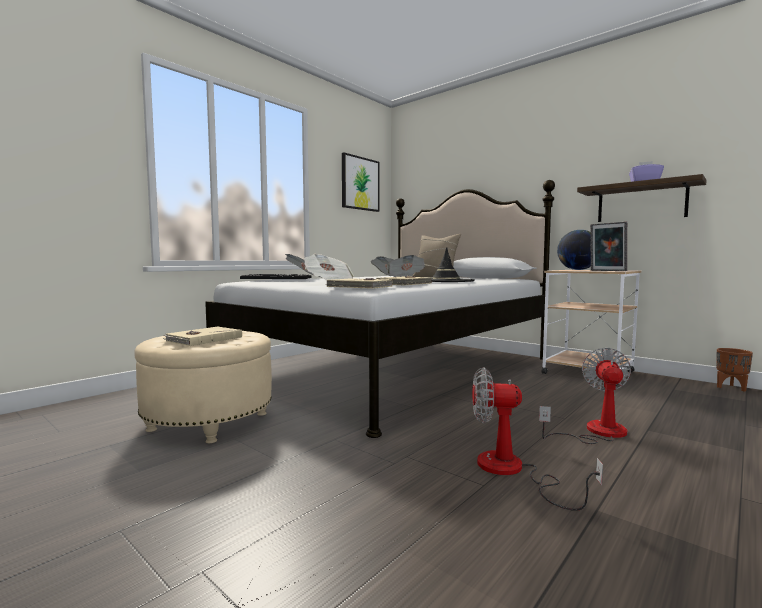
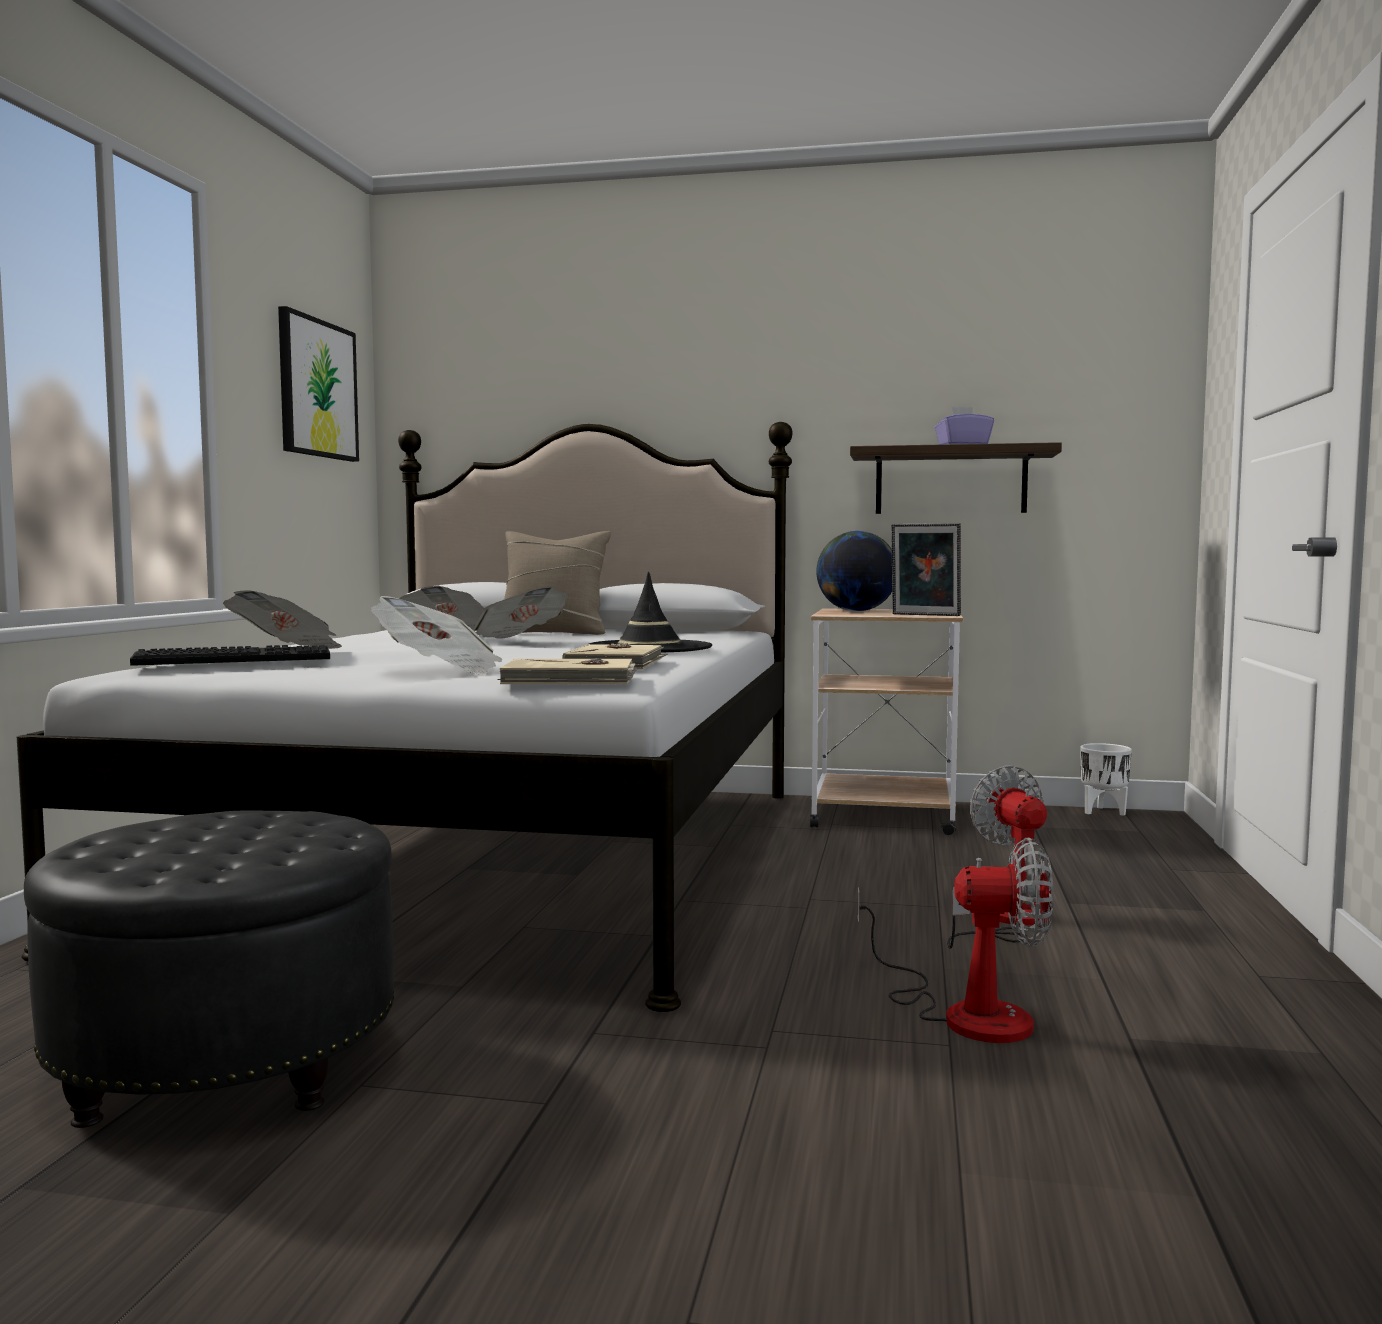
camera: 30 degrees left, 0 degrees up
(203, 339) = (230, 845): beige book -> none
(209, 421) = (227, 1064): beige ottoman -> black ottoman
(512, 471) = (965, 1012): fan -> fan turned 150 degrees counterclockwise
(731, 387) = (1103, 812): brown planter -> white planter

